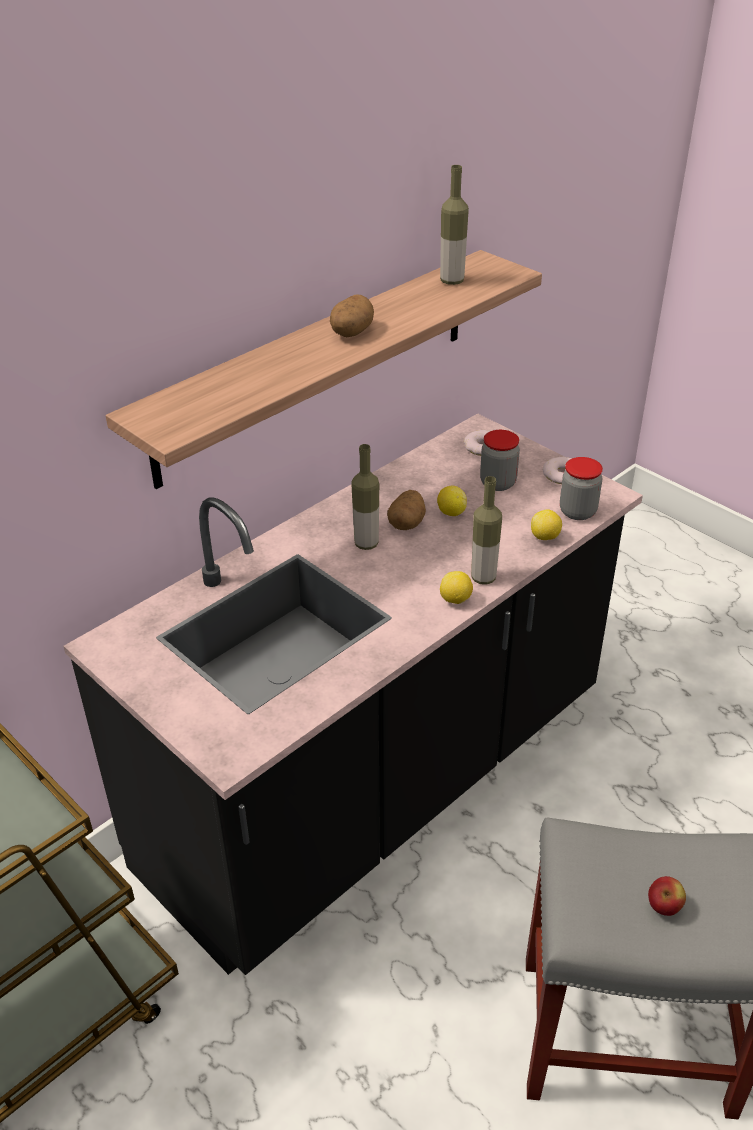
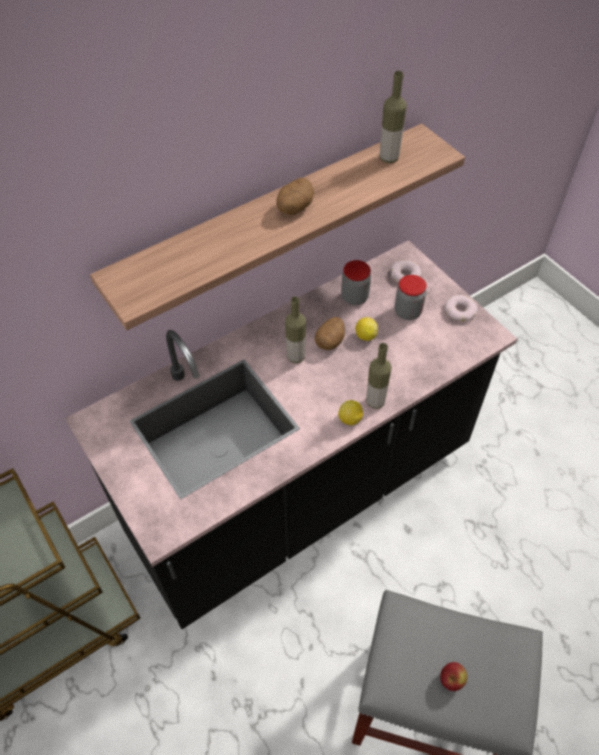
camera: 10 degrees right, 15 degrees up
(545, 537) = (431, 369): lemon -> none
(577, 512) = (462, 348): jar -> jar (354, 297)

